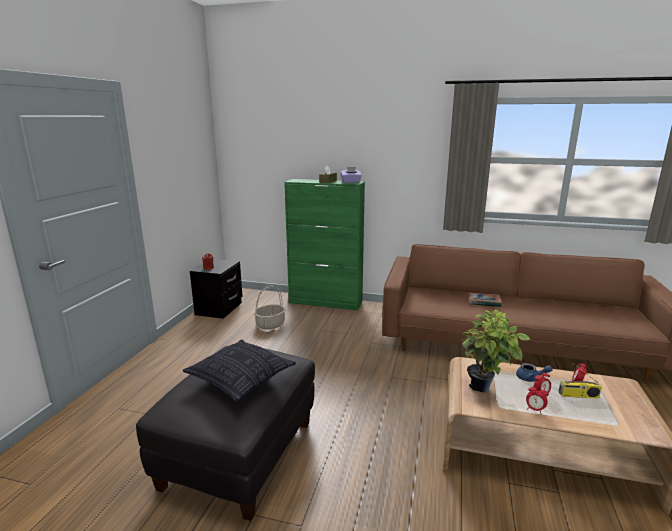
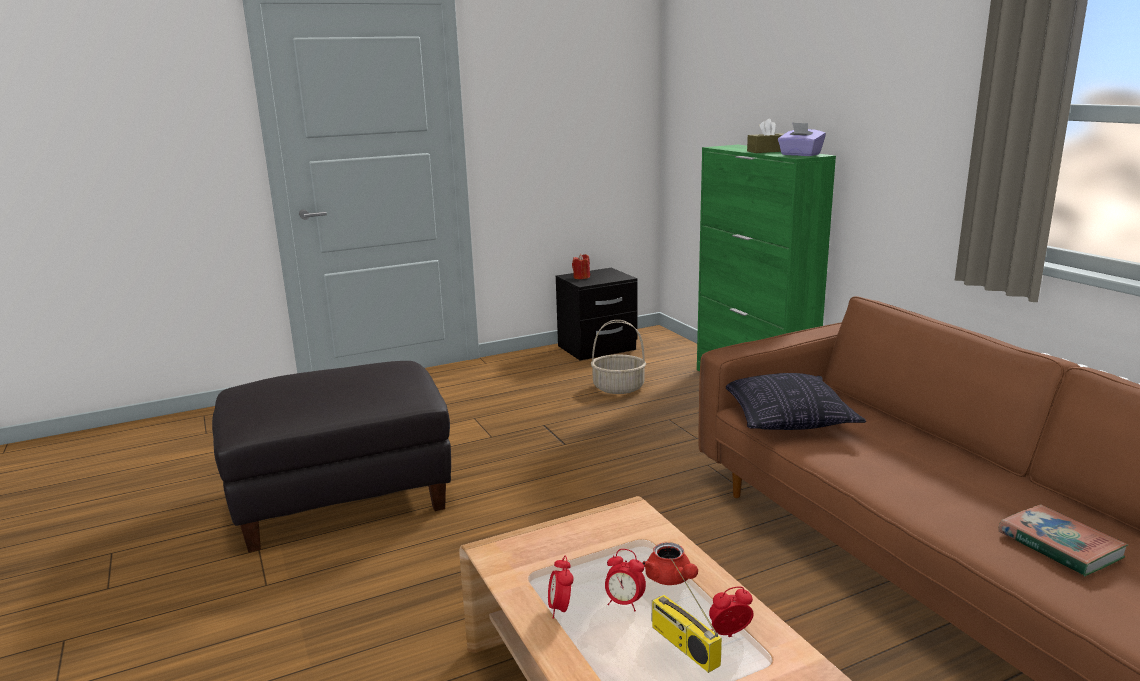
camera: 50 degrees right, 0 degrees up
(240, 379) = (325, 387): pillow -> pillow (786, 419)
(484, 302) = (913, 455): book -> book (1059, 545)
(484, 390) = (560, 547): potted plant -> none
(531, 378) = (671, 579): blue teapot -> red teapot

